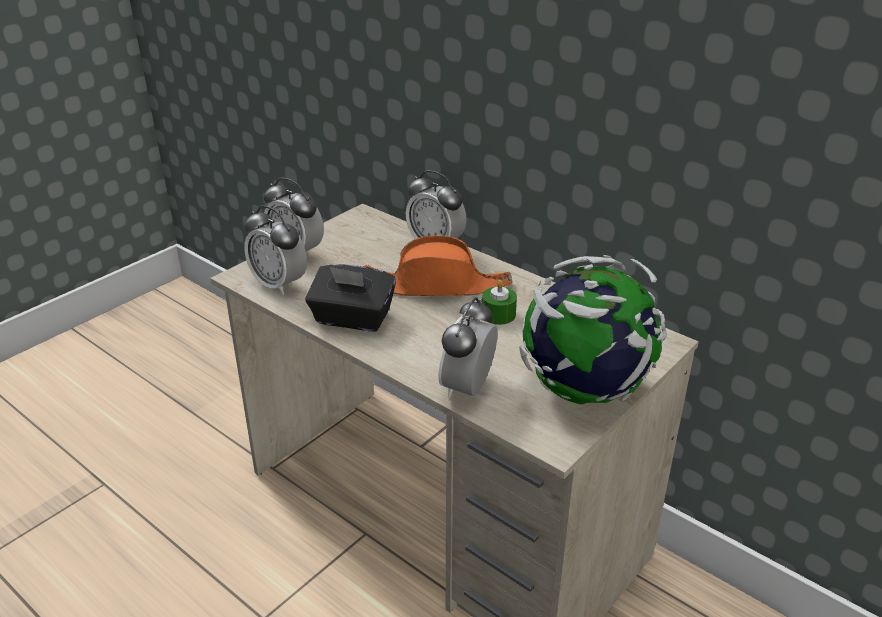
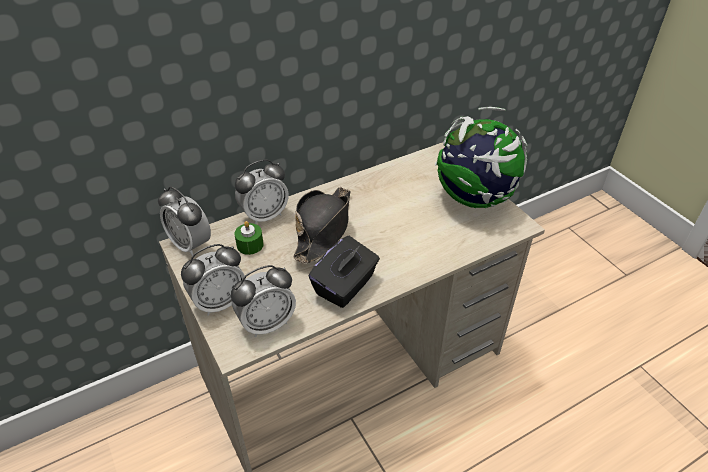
camera: 70 degrees left, 10 degrees up
(437, 285) = (324, 229): orange hat -> black hat
(467, 388) = (455, 246): alarm clock -> alarm clock (190, 244)
(498, 314) = (378, 210): green candle -> green candle (250, 245)

